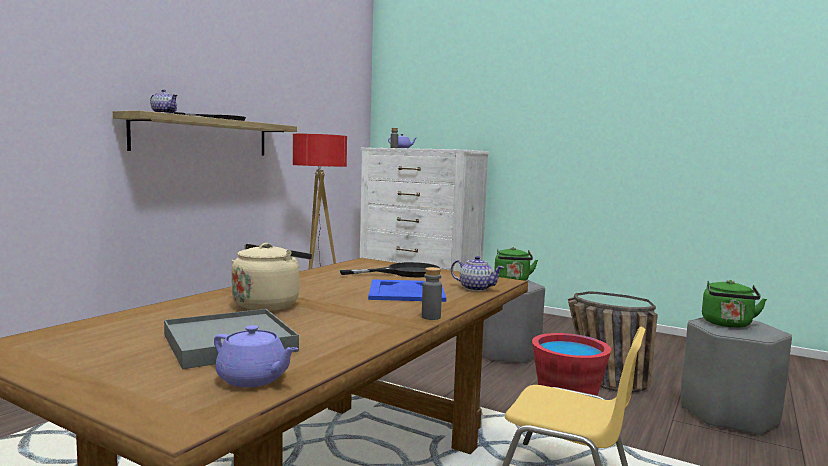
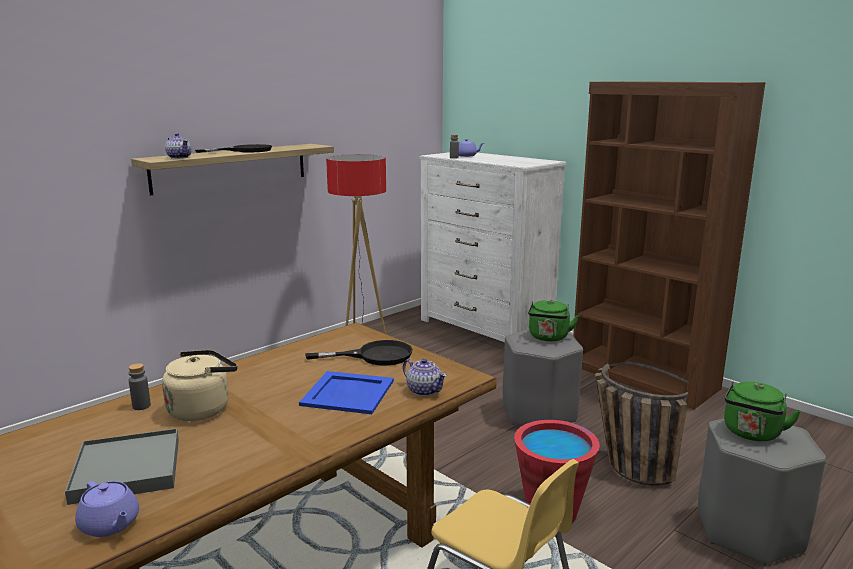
camera: 15 degrees right, 10 degrees up
(431, 317) = (333, 442): grey bottle -> grey bottle (141, 406)
(570, 325) = (643, 377): none -> brown bookcase

